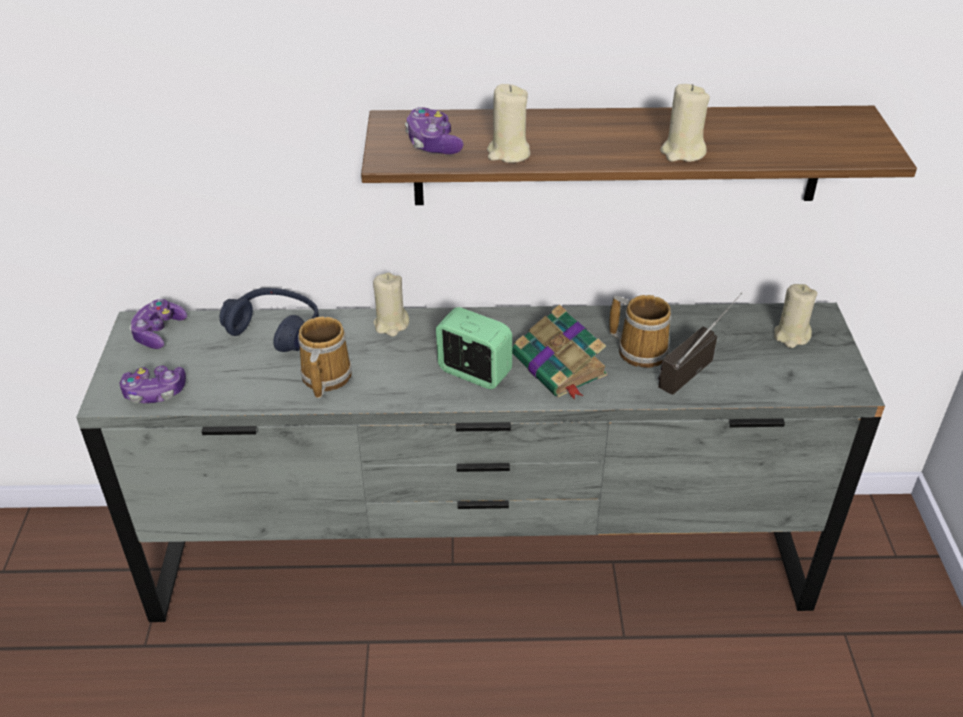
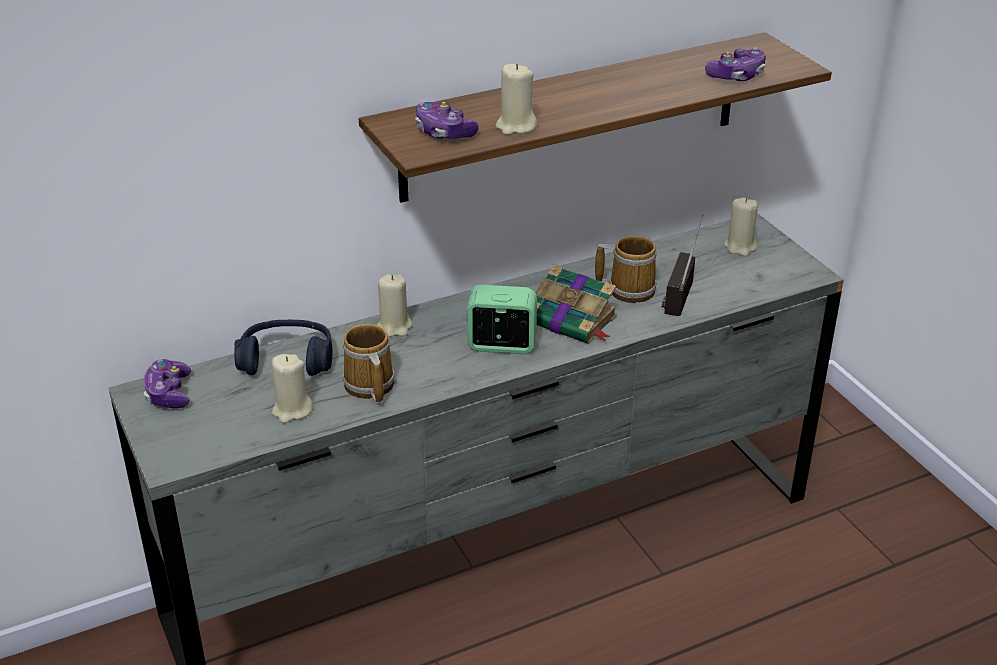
camera: 25 degrees left, 5 degrees down
(155, 392) = (213, 445): game controller -> game controller (736, 76)
(682, 152) = (653, 96): beige candle -> beige candle (292, 410)

